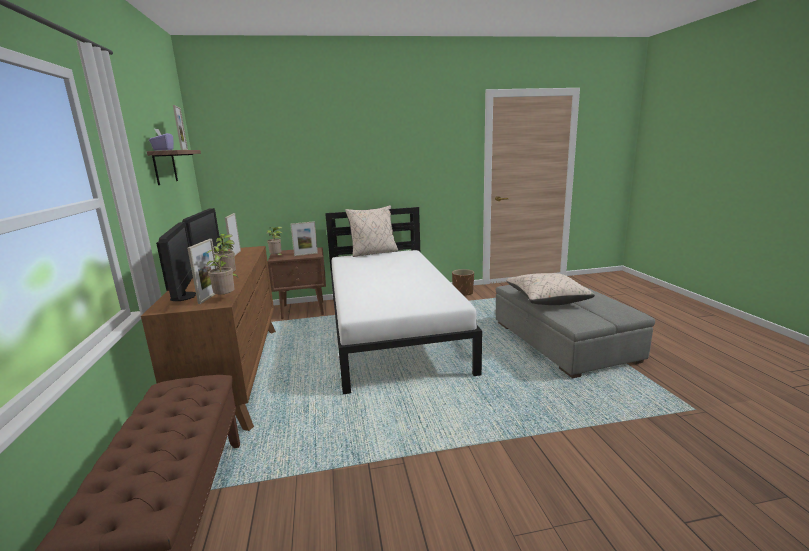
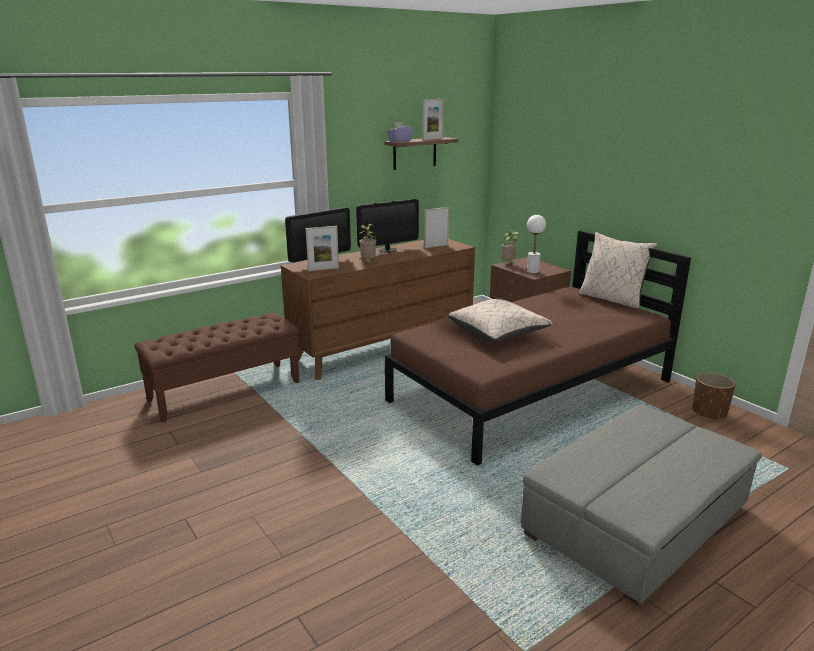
camera: 65 degrees right, 5 degrees up
(225, 298) = (322, 274): potted plant -> none
(306, 254) = (533, 271): picture frame -> white table lamp
(392, 330) = (532, 391): white bed -> brown bed
(547, 299) = (618, 442): beige pillow -> beige pillow (498, 333)

